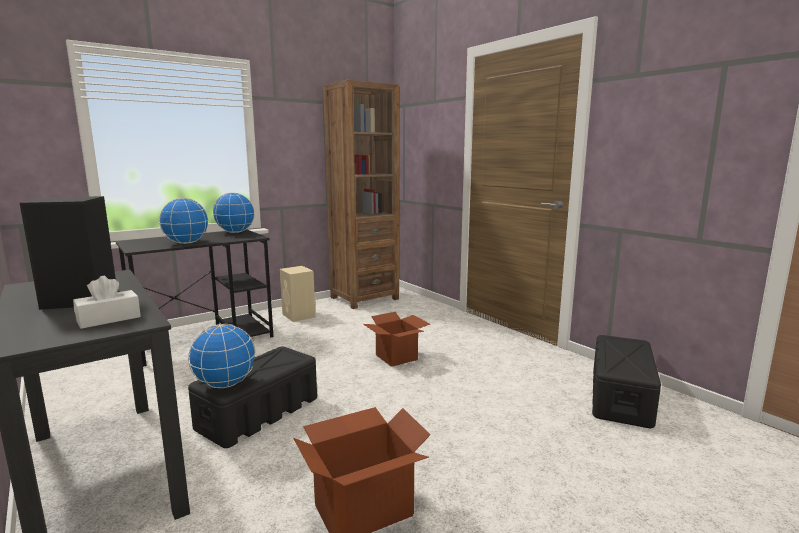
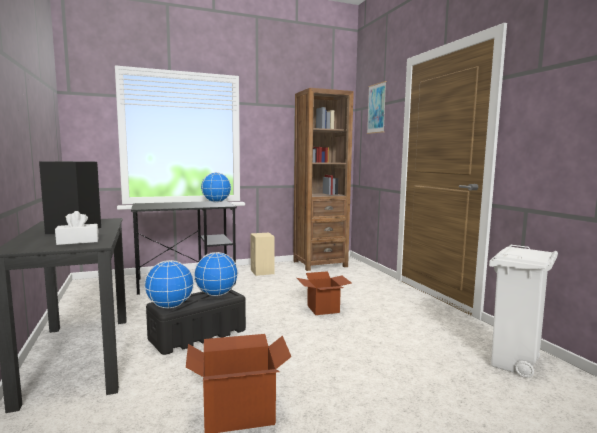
camera: 15 degrees right, 5 degrees down
(186, 243) = (175, 206): globe -> globe (216, 294)
(426, 107) = (376, 108): none -> picture
(620, 397) = (513, 365): black storage box -> white trash can

